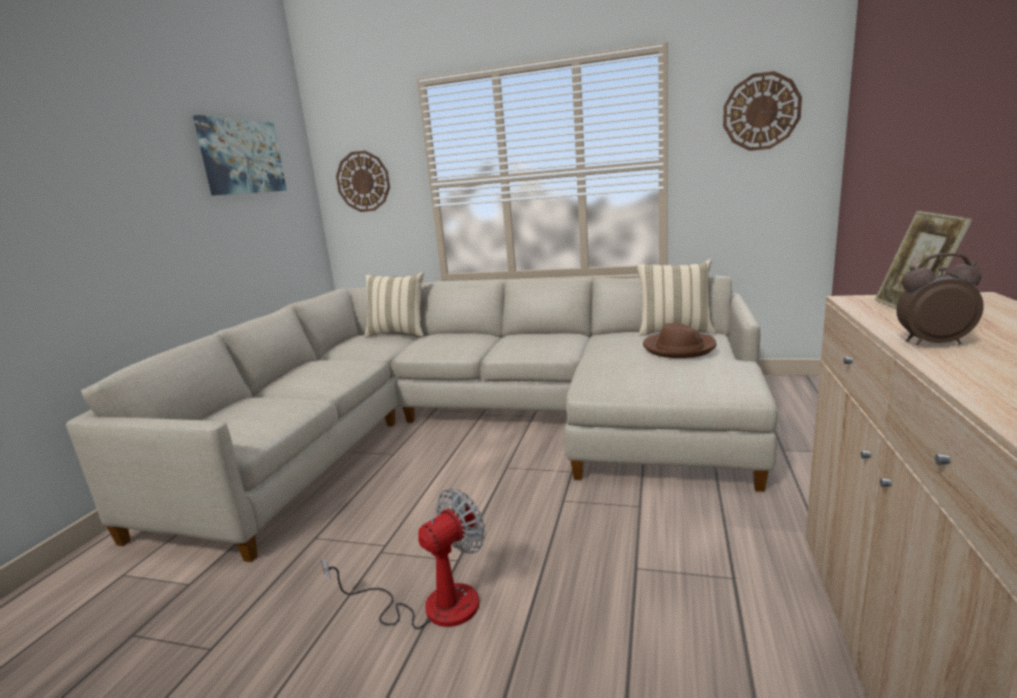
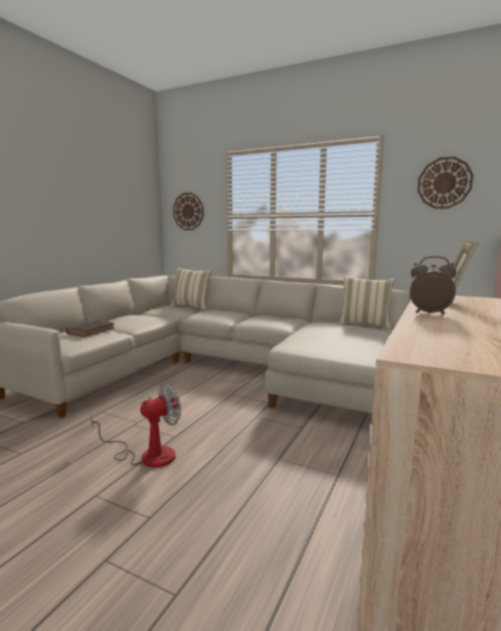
camera: 10 degrees right, 5 degrees down
(242, 157) = (114, 189): picture -> none
(264, 404) = (92, 331): none -> brown book
(679, 348) = (357, 333): brown hat -> none

